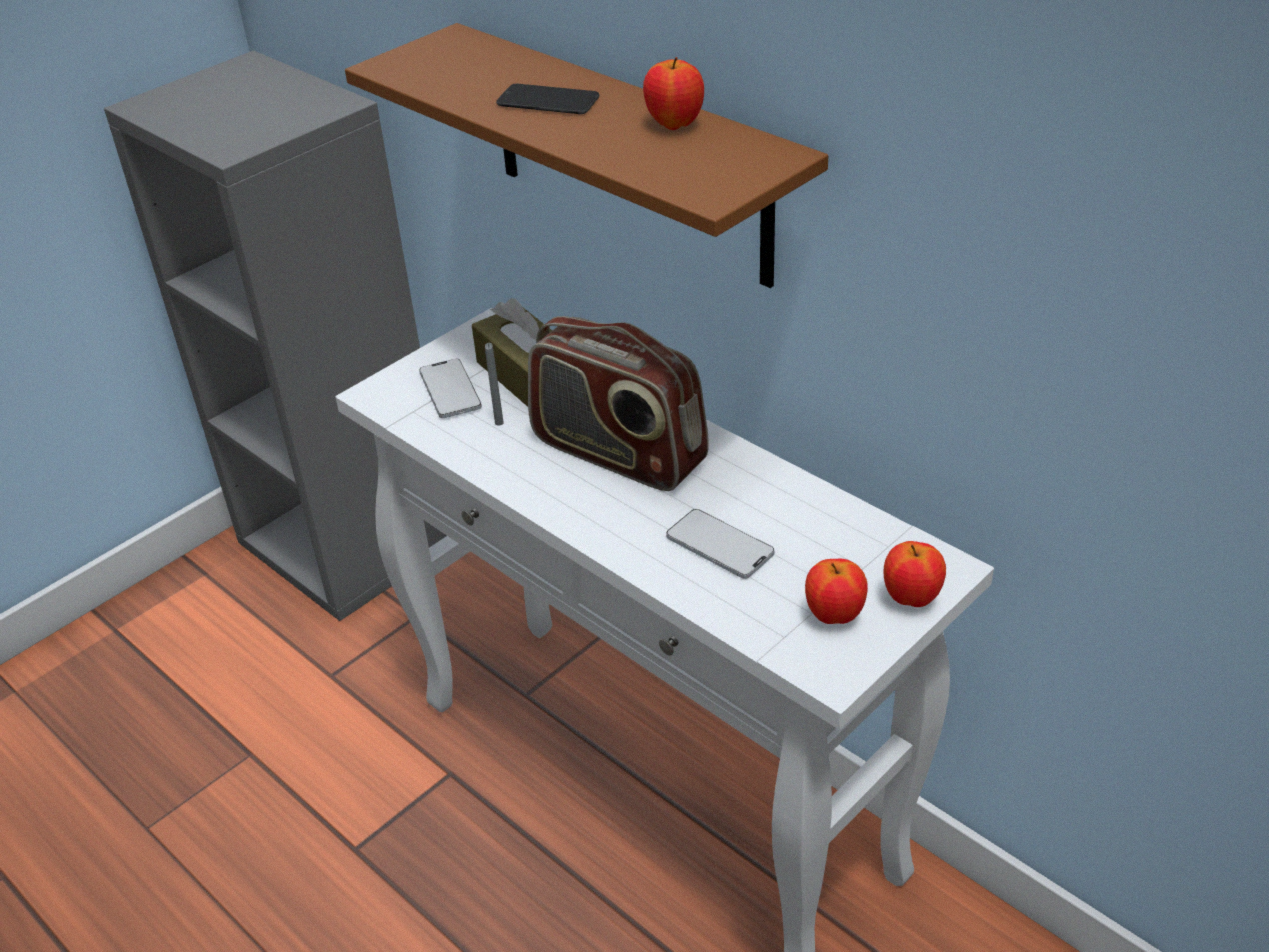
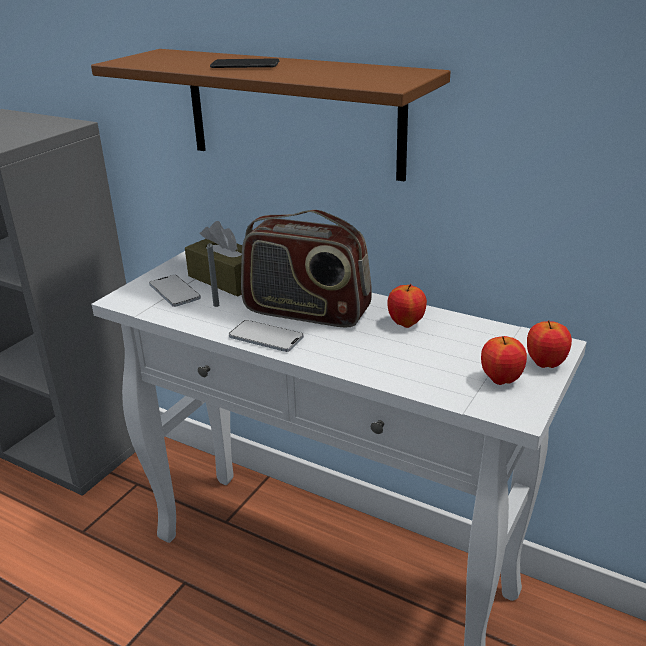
camera: 15 degrees left, 10 degrees down
(674, 125) = (339, 67): apple -> apple (406, 324)
(719, 545) = (401, 352): phone -> phone (266, 337)

